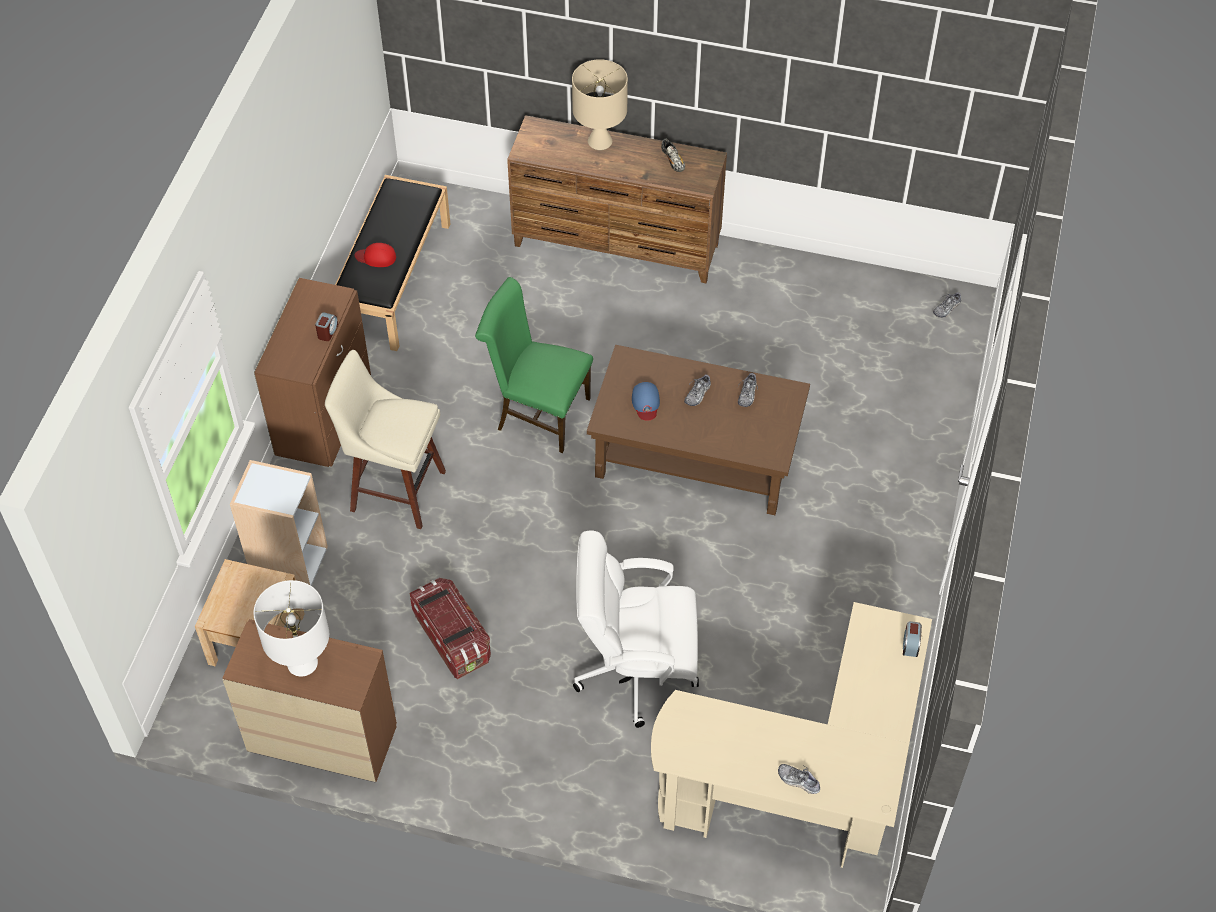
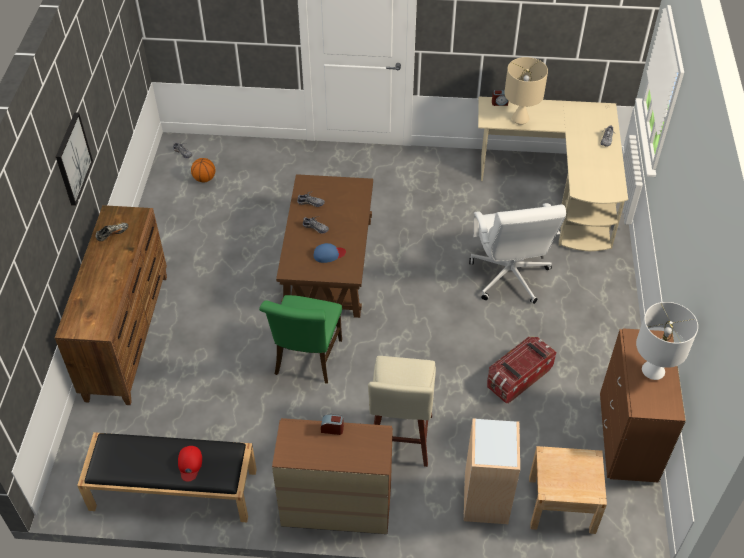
camera: 100 degrees left, 5 degrees down
(599, 143) = (92, 281): beige table lamp -> beige table lamp (520, 120)
(708, 67) = (72, 159): none -> picture
(888, 330) = (204, 179): none -> basketball

